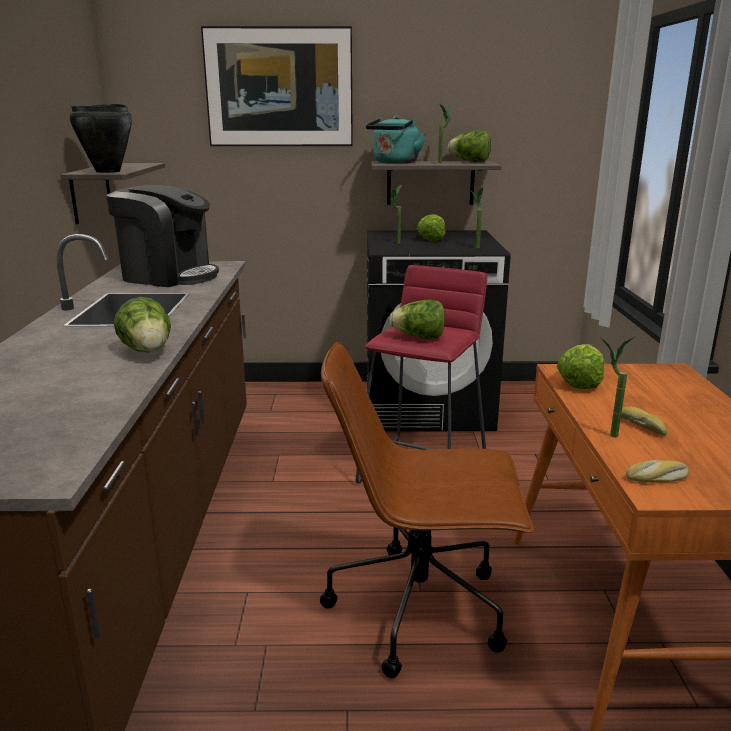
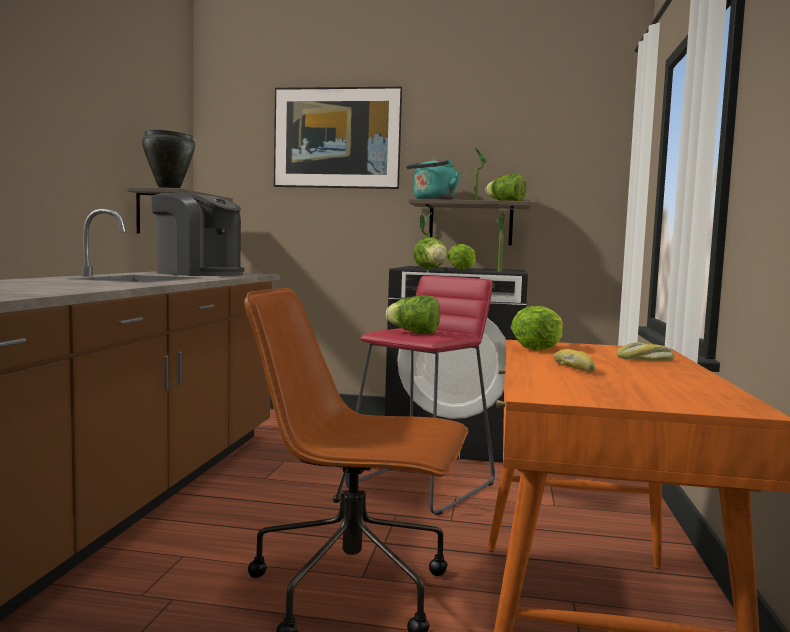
camera: 10 degrees right, 15 degrees down
(148, 352) = (115, 286): lettuce -> lettuce (431, 269)
(606, 433) = (529, 368): potted plant -> none
(657, 479) = (552, 389): bread -> bread (645, 360)

